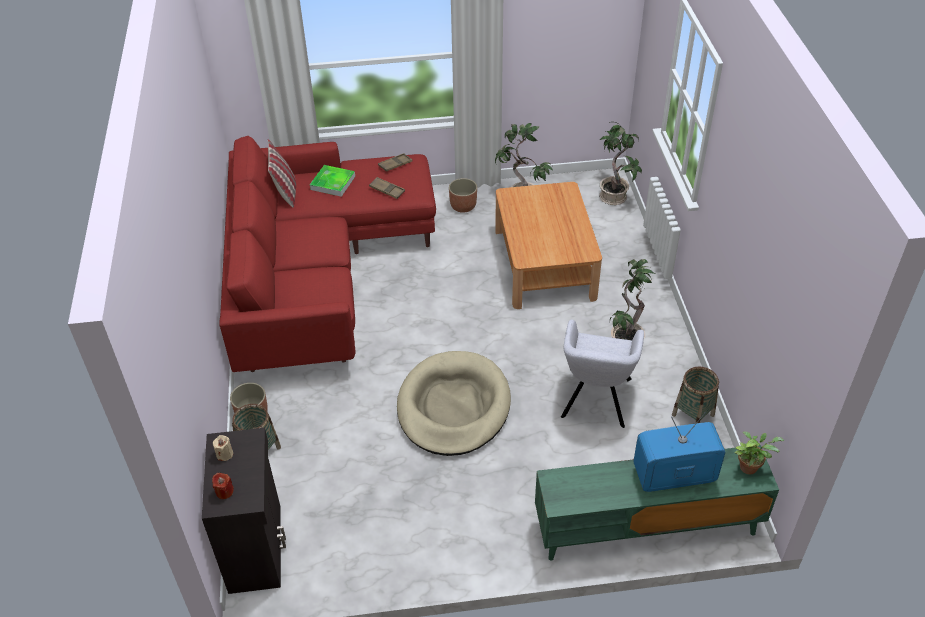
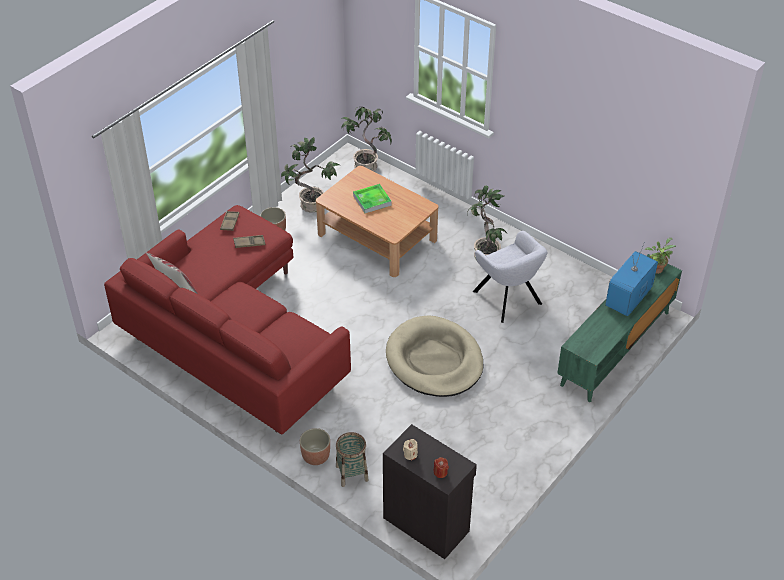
camera: 45 degrees left, 0 degrees up
(333, 183) = (203, 261): tray -> tray (372, 200)
(693, 415) = (568, 271): basket -> none

